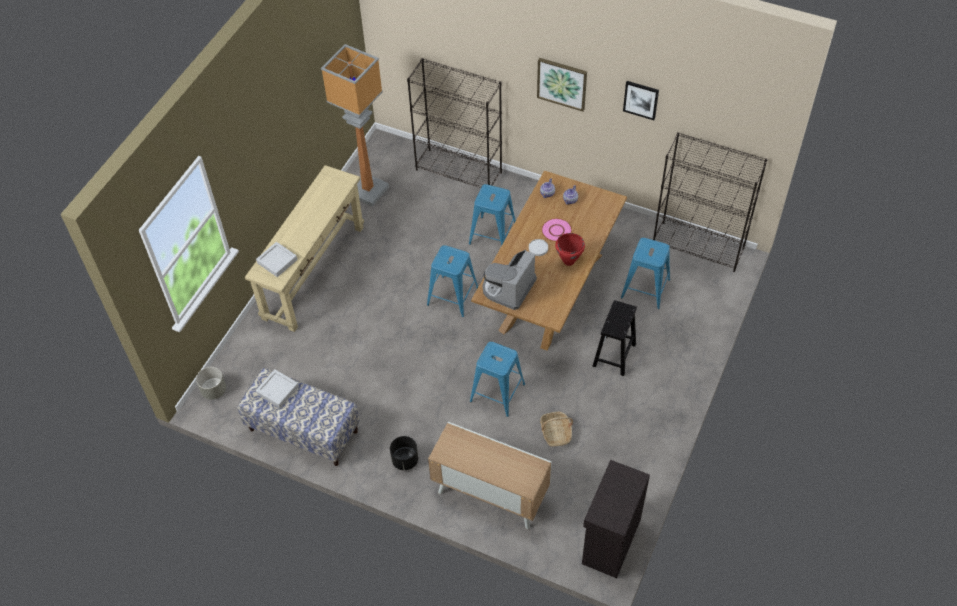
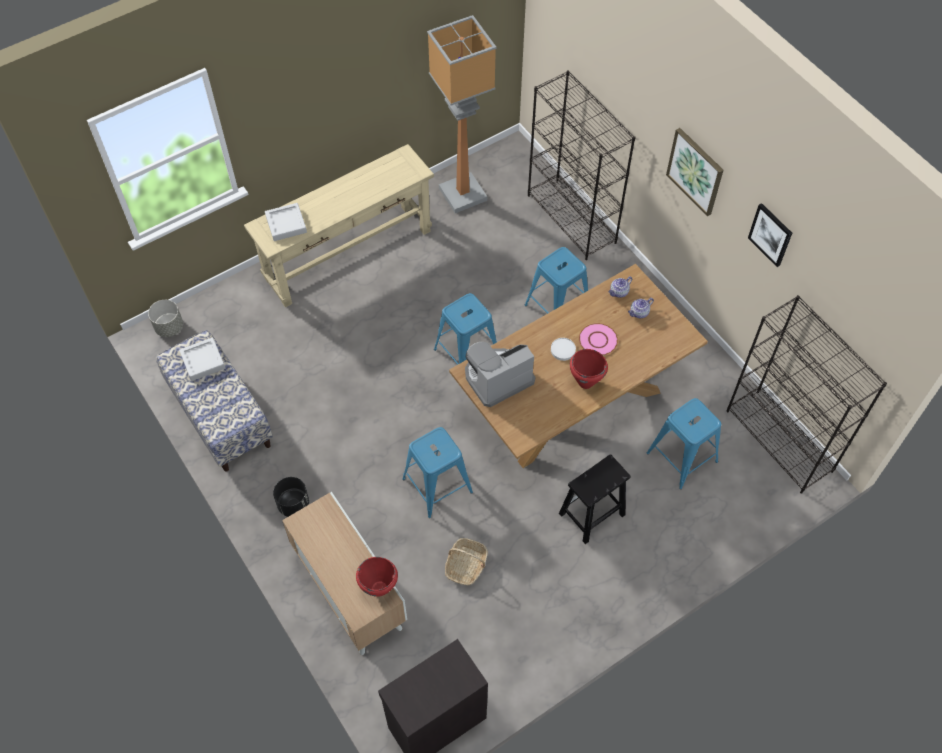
camera: 30 degrees right, 5 degrees up
(530, 464) = (379, 589): none -> red cooking pot

